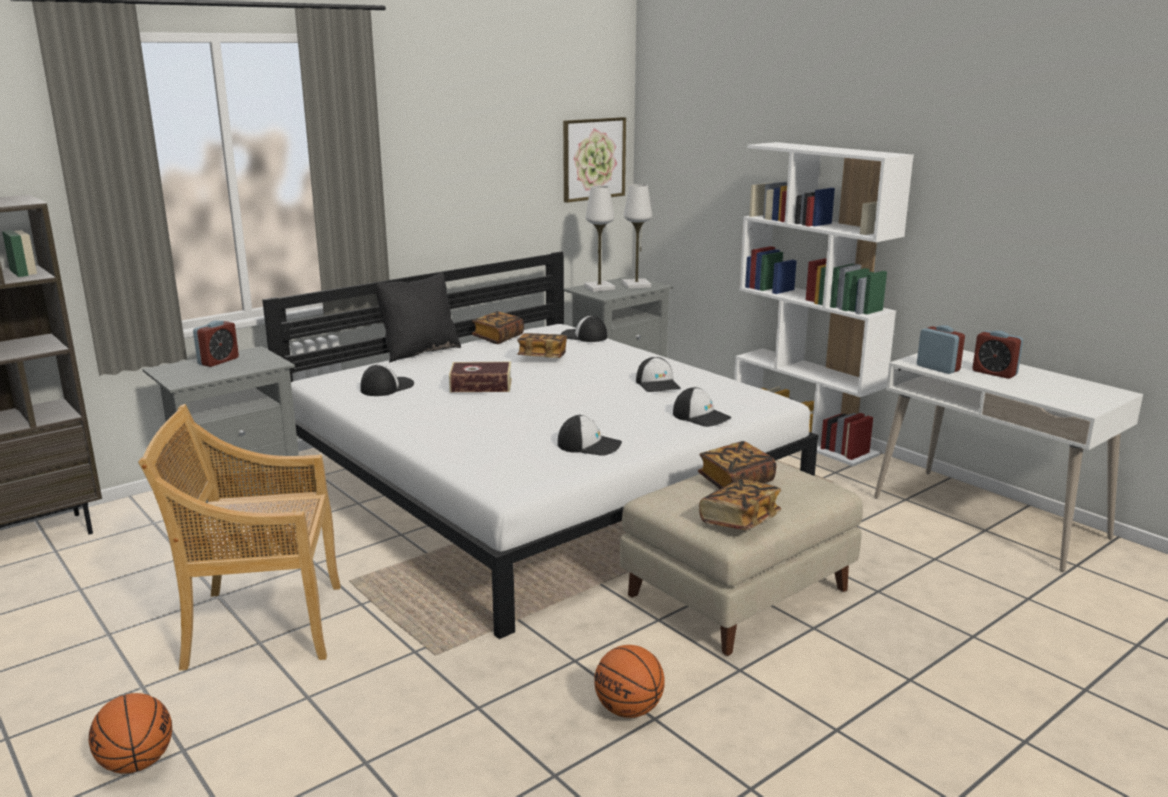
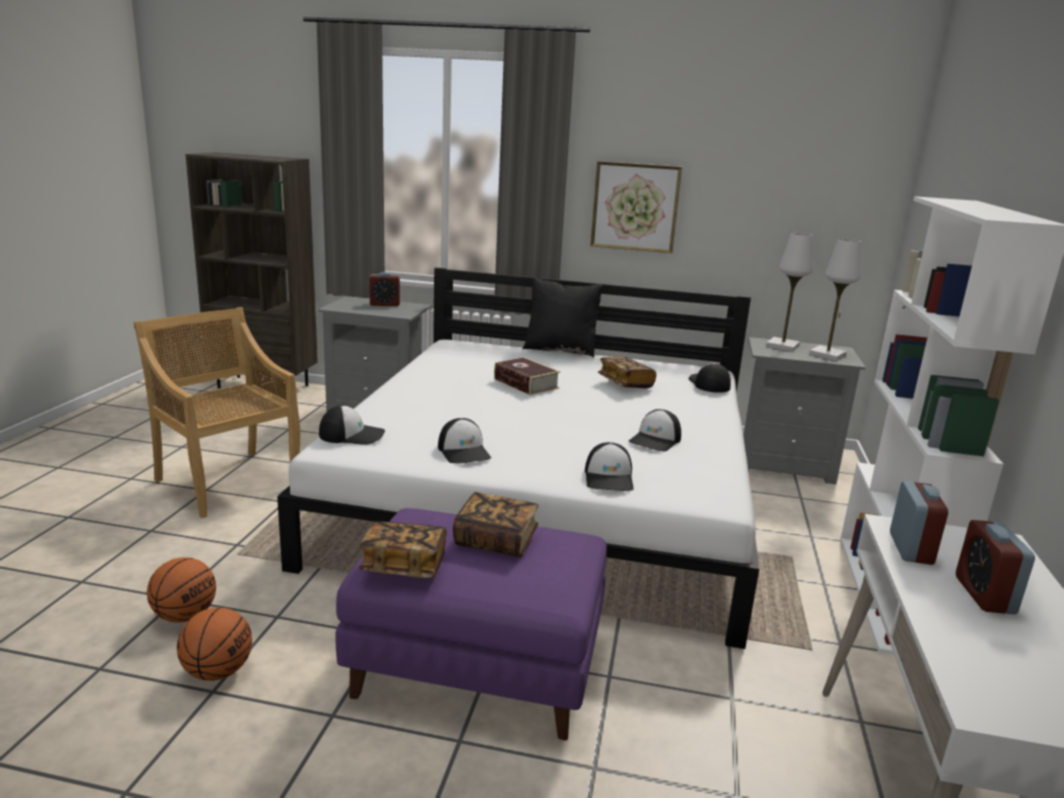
camera: 50 degrees right, 0 degrees up
(136, 763) = (48, 509): basketball -> basketball (185, 616)
(386, 387) = (472, 361): cap -> cap (352, 435)
(498, 338) = (640, 361): book -> none
(593, 159) = (839, 208): picture -> picture (635, 207)
(738, 592) = (480, 665): beige ottoman -> purple ottoman

